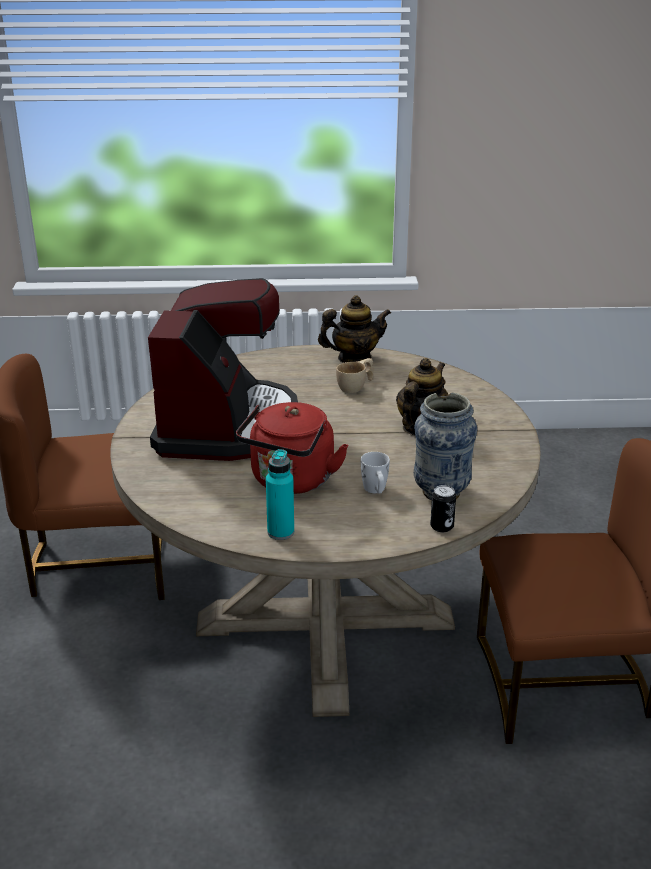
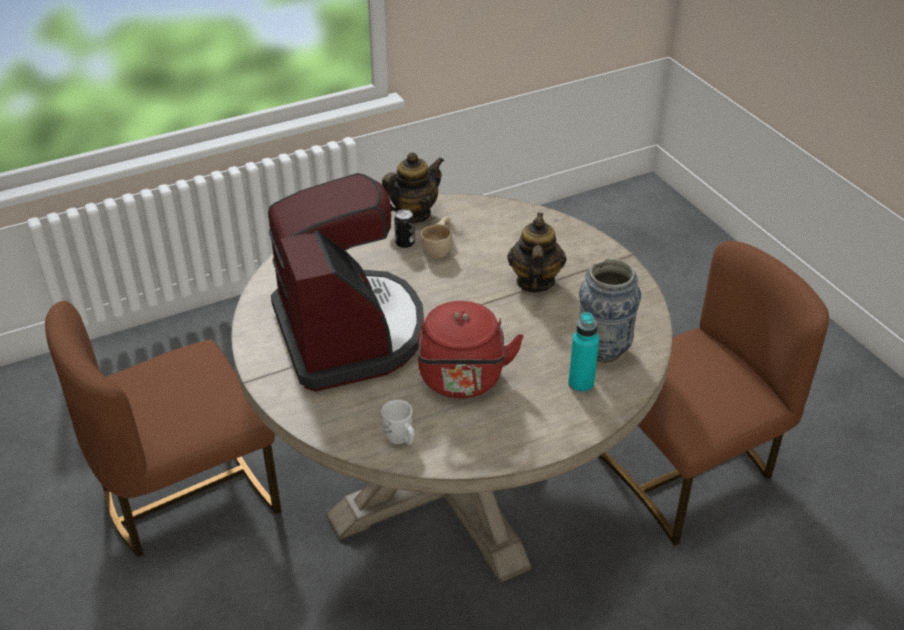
camera: 25 degrees left, 10 degrees up
(280, 532) = (496, 442): turquoise bottle -> turquoise bottle (581, 384)
(375, 490) = (545, 366): white mug -> white mug (401, 439)
(442, 526) = (629, 388): can -> can (405, 243)

